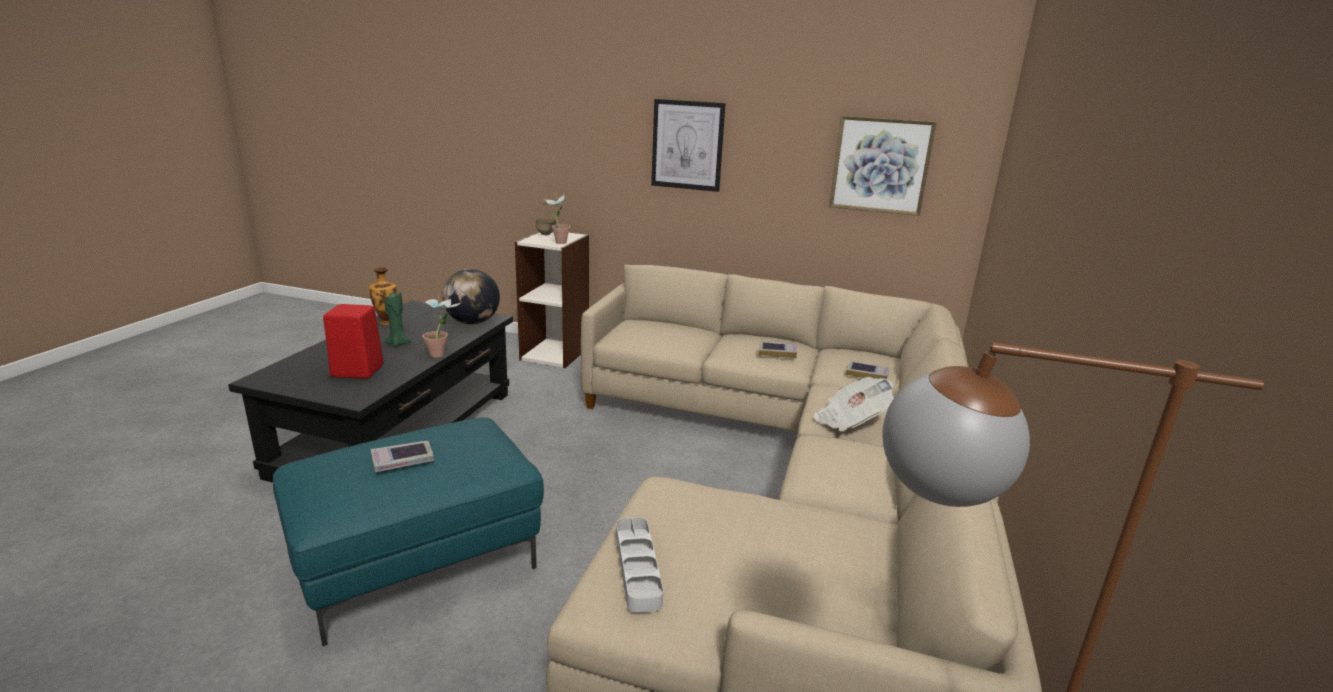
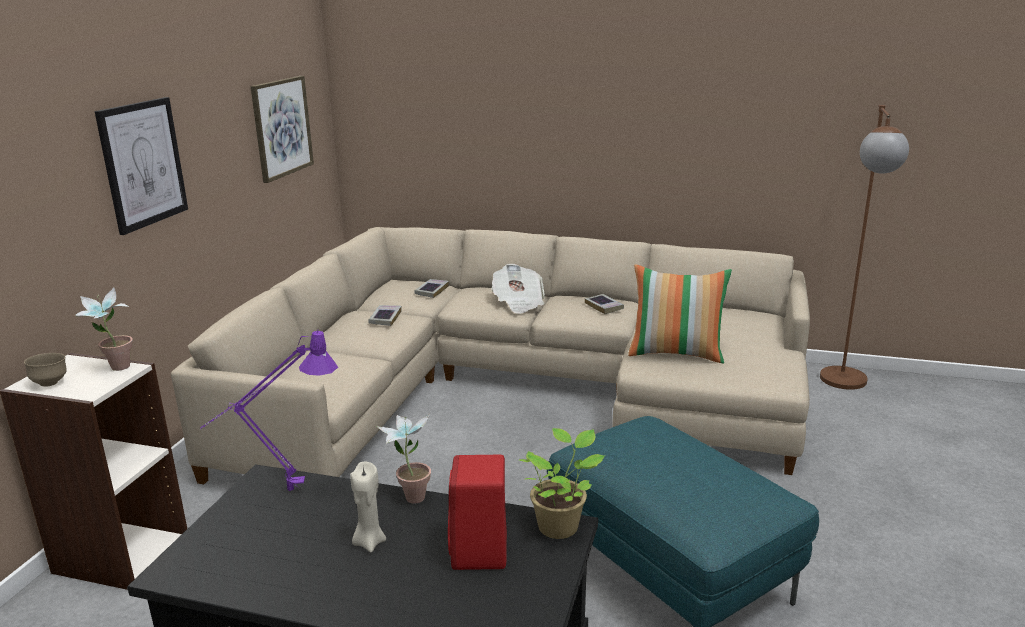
camera: 90 degrees left, 0 degrees up
(360, 397) = (560, 525): none -> potted plant
(386, 322) = (261, 581): vase -> none
(398, 343) = (369, 542): green candle -> beige candle
(402, 460) = (689, 461): book -> book (604, 307)
(472, 322) = (281, 492): globe -> purple table lamp
(637, 567) = (743, 369): grey tray -> none
(699, 518) = (676, 353): none -> pillow

